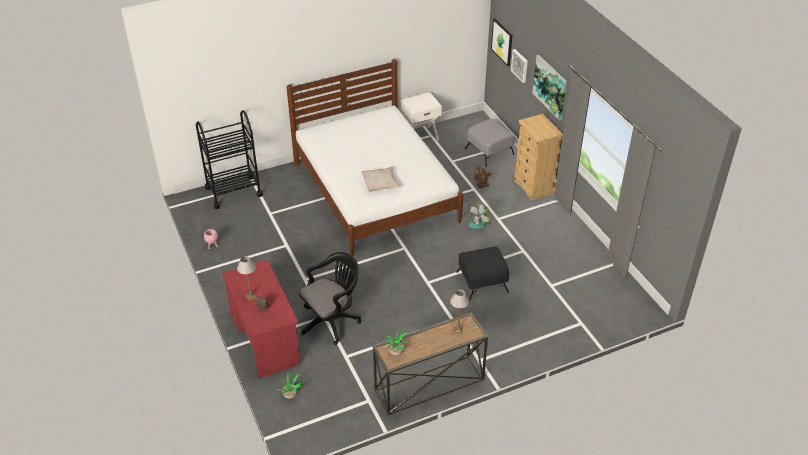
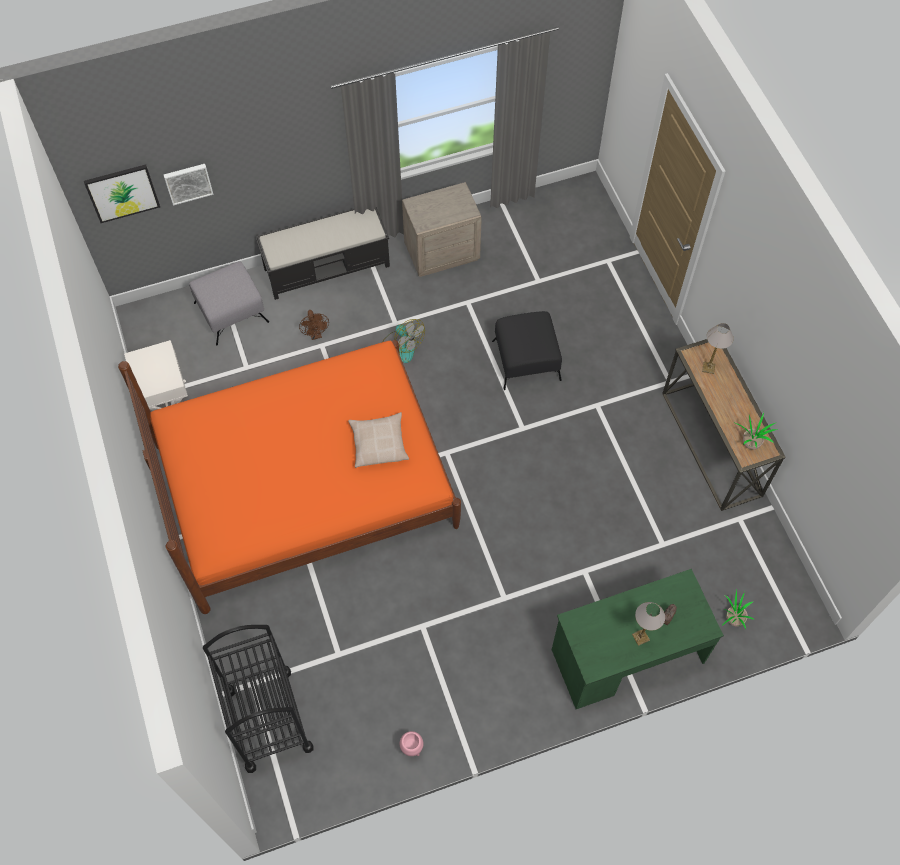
camera: 85 degrees left, 20 degrees up
(265, 338) = (627, 656): red desk -> green desk
(332, 320) = (593, 560): black office chair -> none
(375, 191) = (306, 486): white bed -> orange bed
(534, 186) = (327, 267): beige dresser -> black bench
(550, 86) = (278, 148): picture -> none
(562, 236) = (441, 252): none -> beige nightstand

